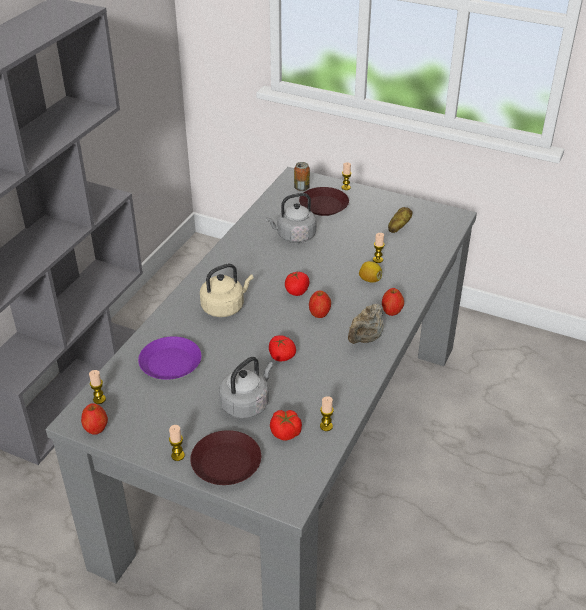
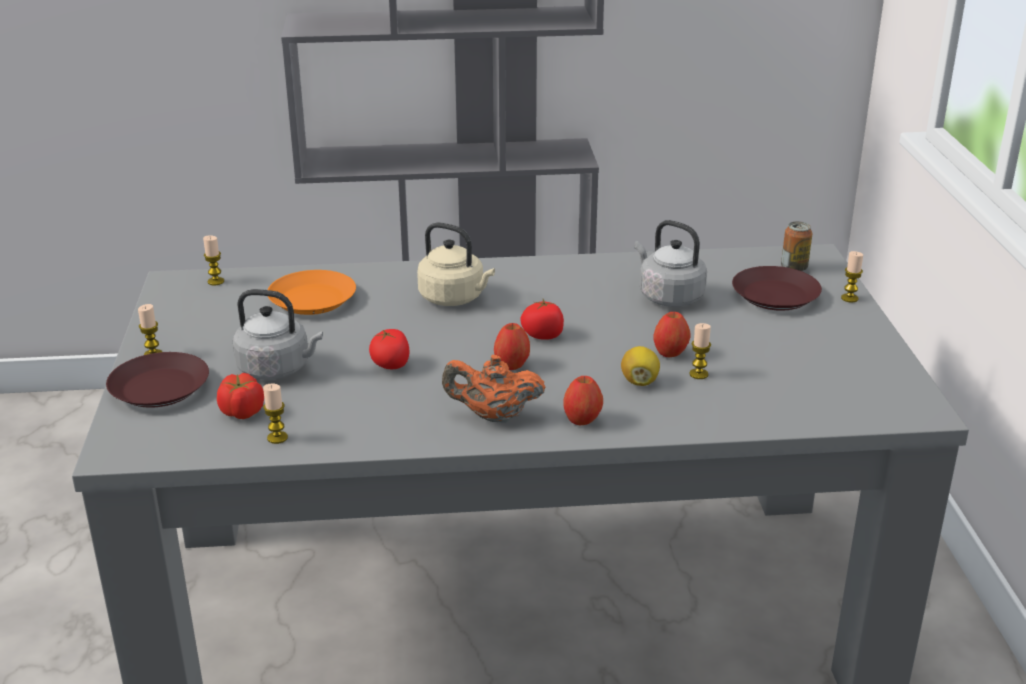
camera: 60 degrees right, 10 degrees down
(96, 429) = (166, 295): apple -> apple (670, 353)
(171, 363) = (313, 300): purple plate -> orange plate
(365, 339) = (493, 416): beige teapot -> orange teapot
(398, 227) = (809, 368): potato -> none

